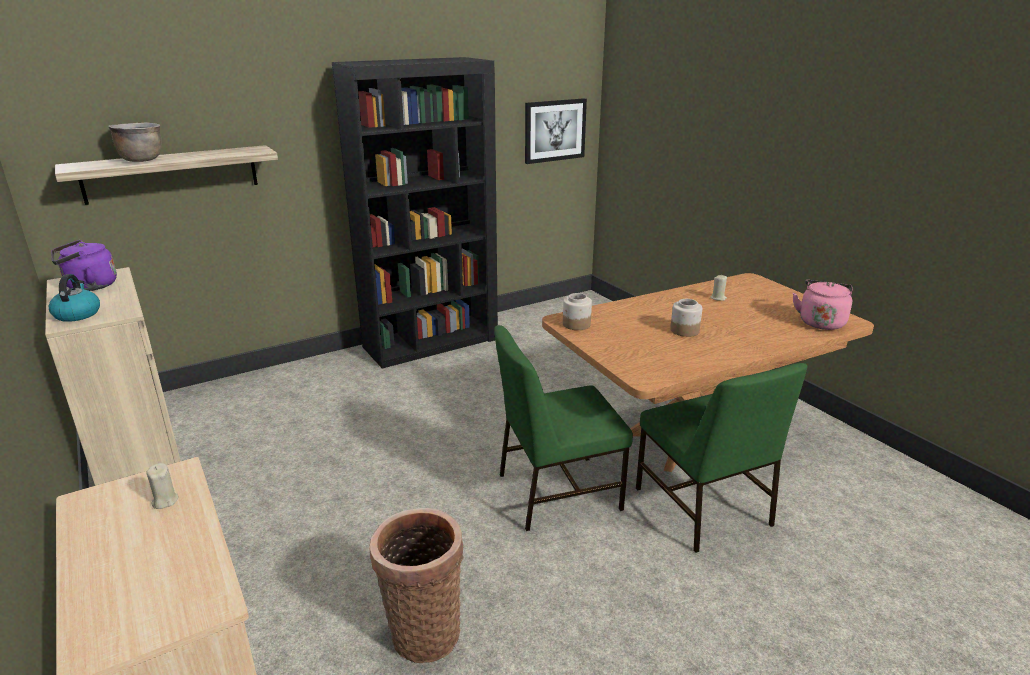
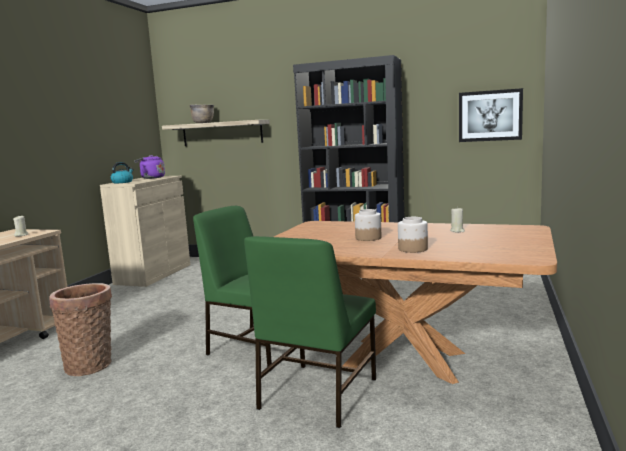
camera: 50 degrees right, 15 degrees down
(576, 324) = (315, 225): jar -> jar (412, 249)
(821, 322) = (499, 254): pink kettle -> none

